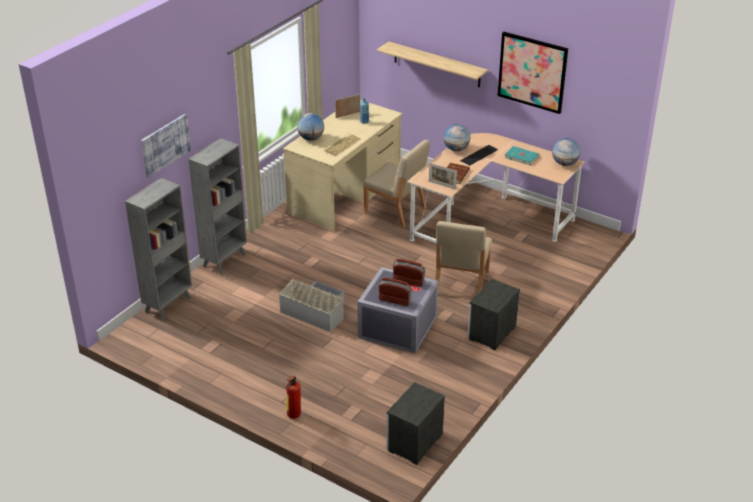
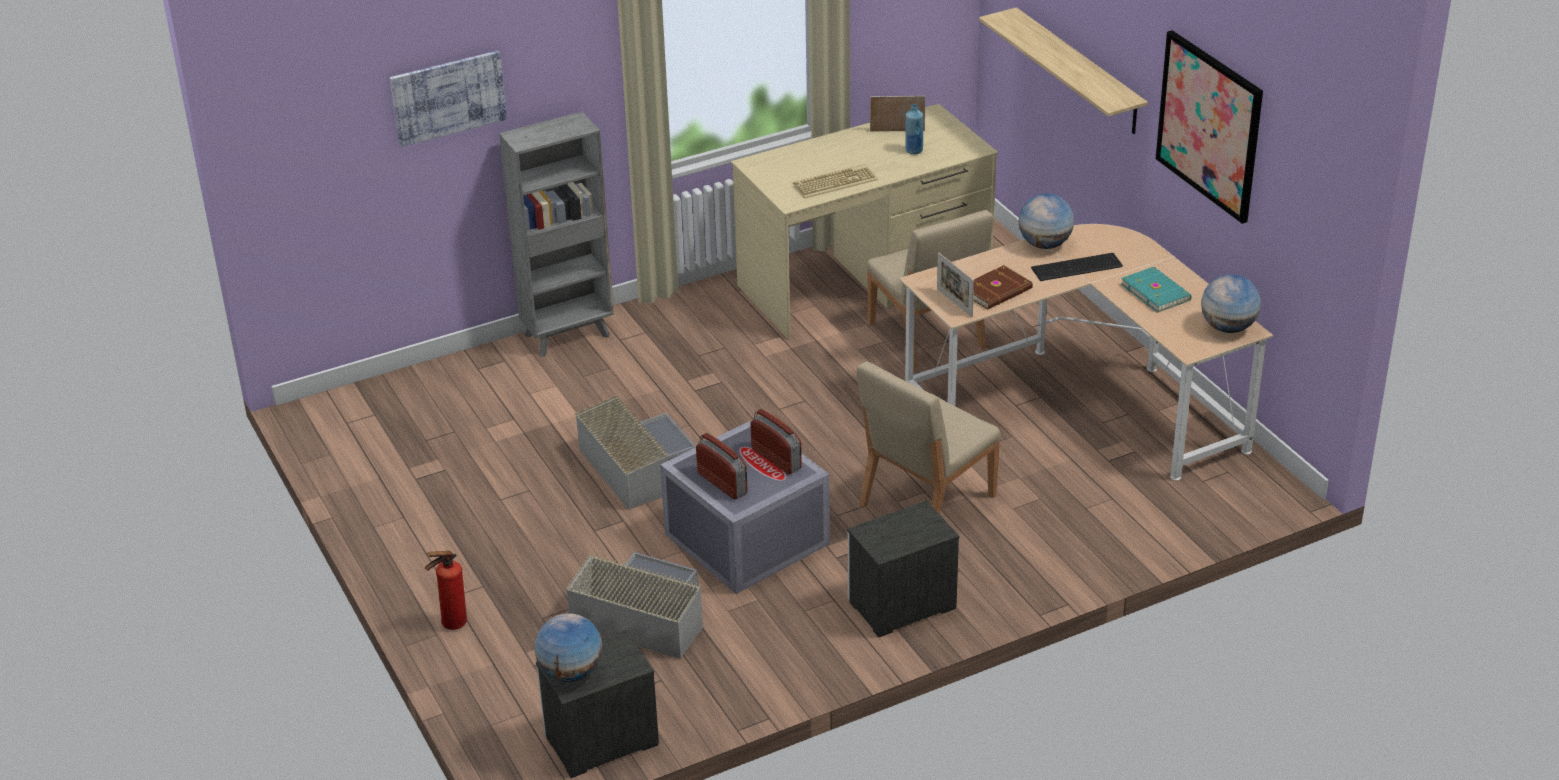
camera: 30 degrees right, 0 degrees up
(169, 304) = (423, 380): grey bookcase -> none
(311, 138) = (793, 157): globe -> globe (570, 672)
(381, 379) = (641, 616): none -> grey storage box

